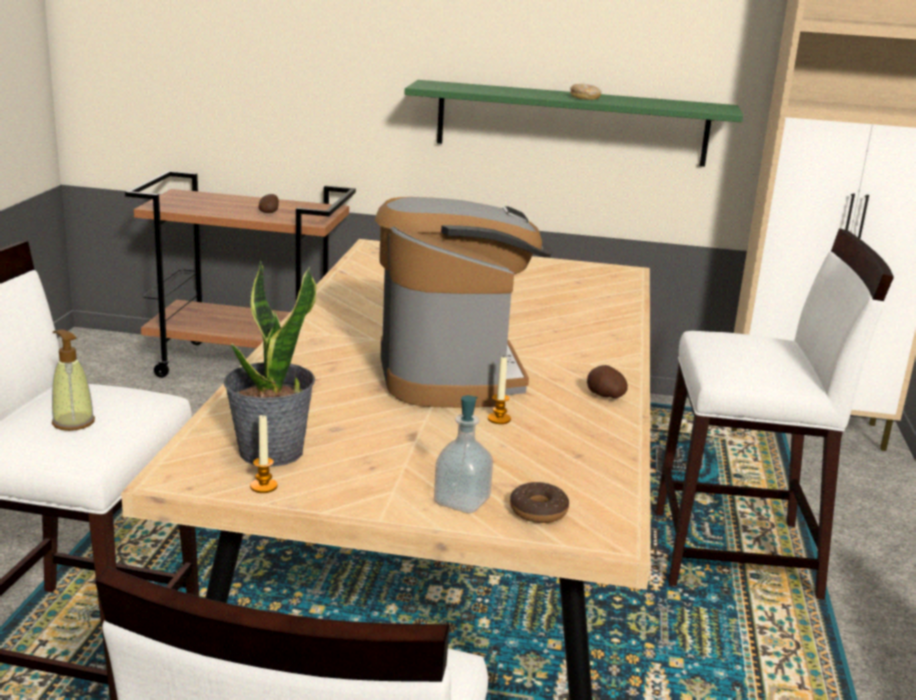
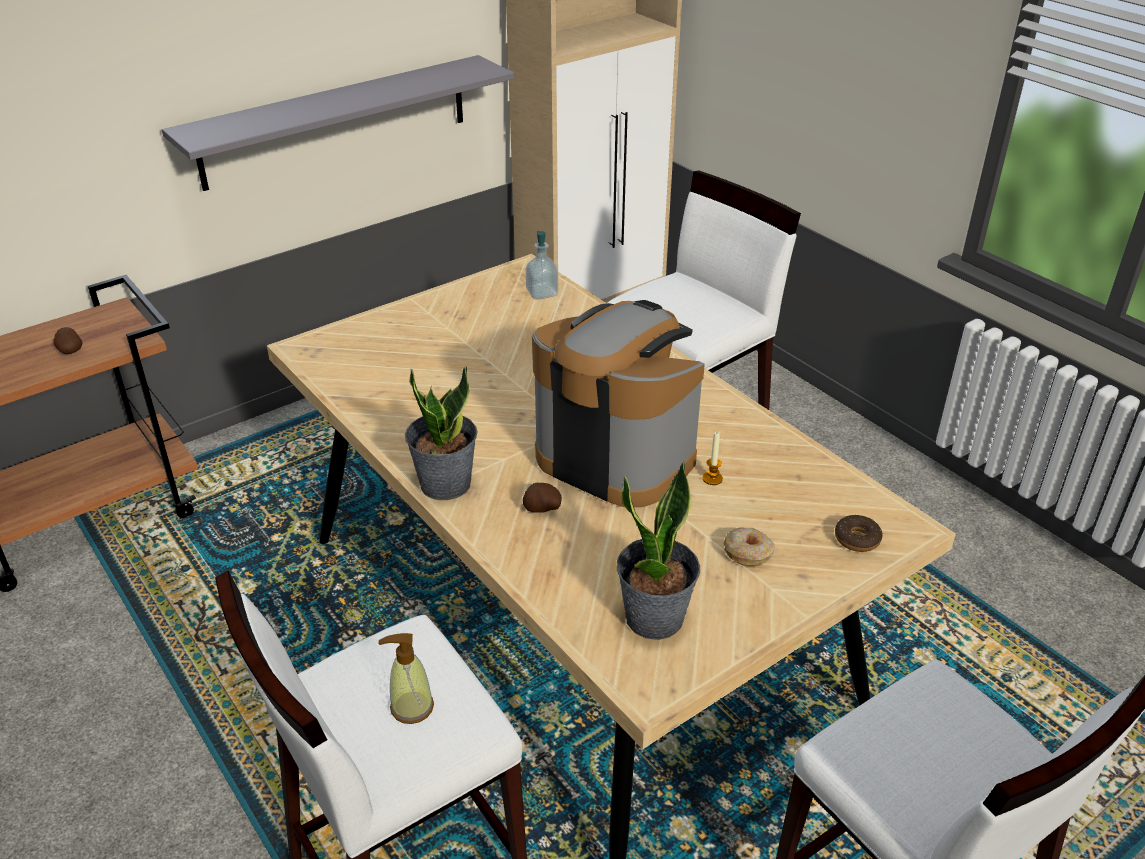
camera: 45 degrees left, 15 degrees up
(263, 486) = (707, 649): candle -> none
(308, 330) = (445, 483): none -> potted plant
(462, 501) = (815, 565): soap dispenser -> soap dispenser (542, 293)
(571, 123) = (336, 122): green shelf -> grey shelf
(585, 98) = (364, 97): donut -> donut (748, 553)
(605, 396) = (725, 412): potato -> potato (542, 509)

